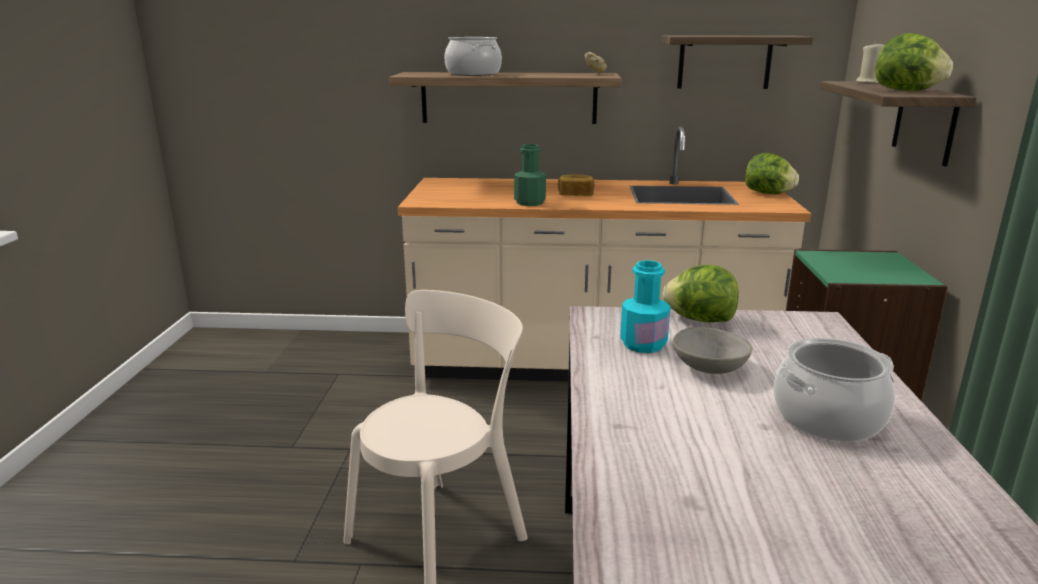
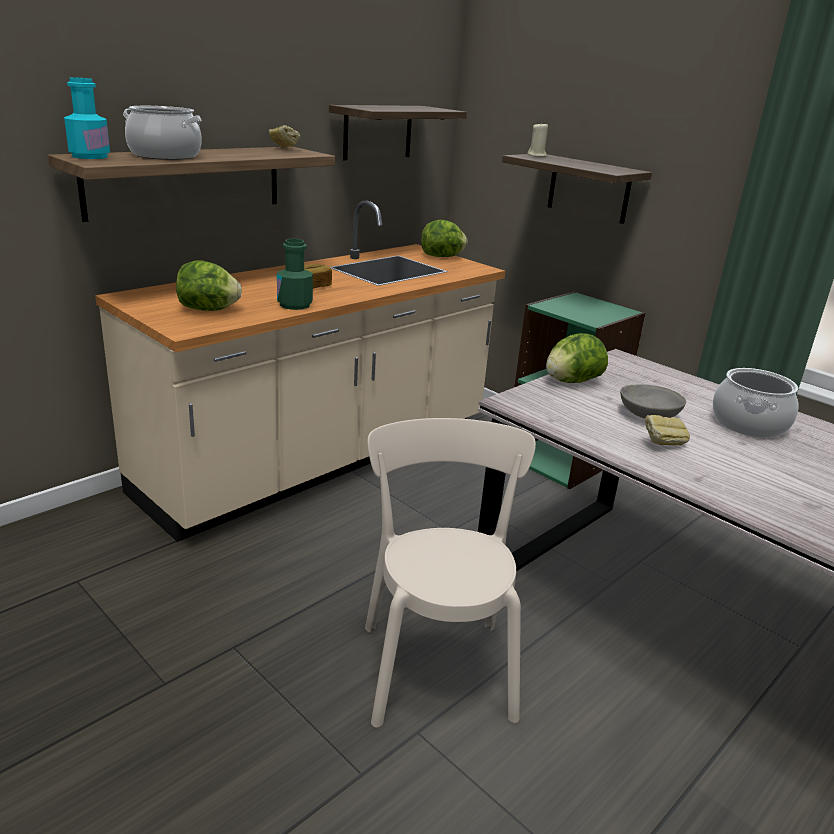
camera: 50 degrees left, 5 degrees up
(643, 344) = (586, 414): turquoise bottle -> turquoise bottle (89, 156)
(658, 390) = (662, 444): none -> bread
(906, 90) = (600, 167): lettuce -> lettuce (208, 310)

